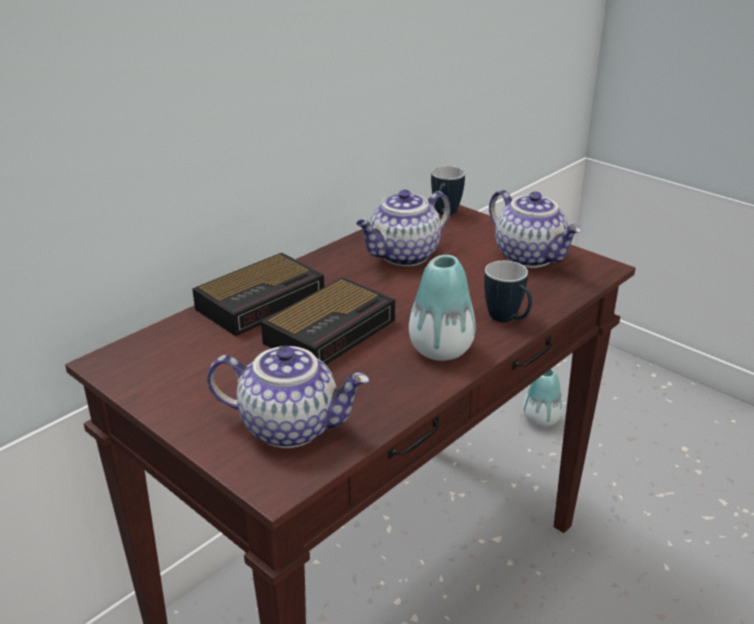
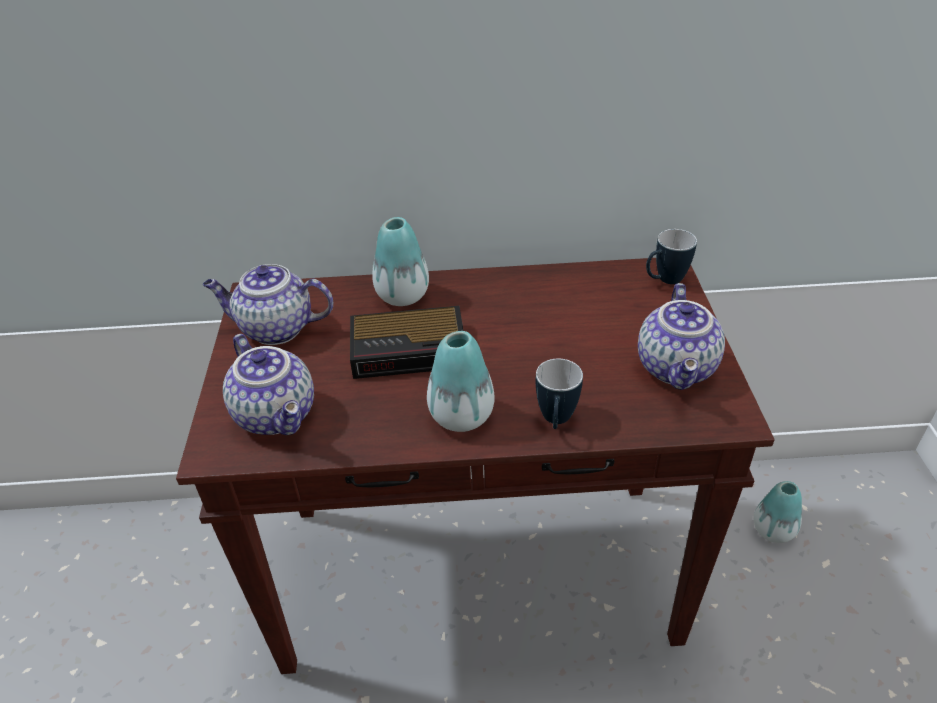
camera: 45 degrees right, 10 degrees up
(263, 301) = (402, 296): alarm clock -> vase
(403, 256) = (563, 308): teapot -> teapot (275, 329)

